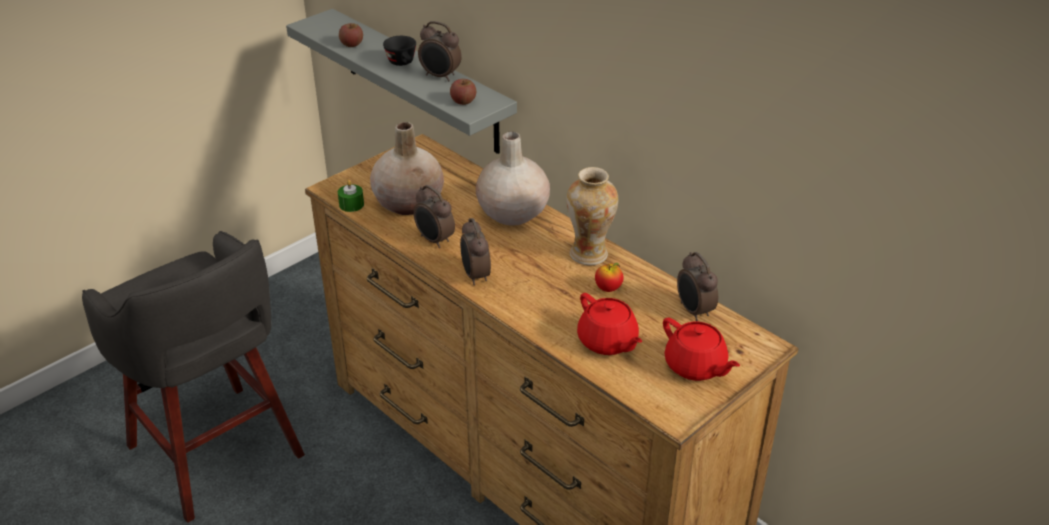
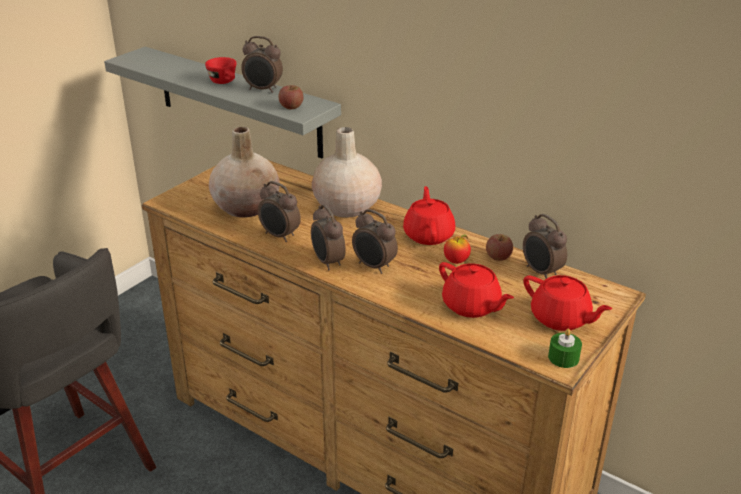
camera: 10 degrees left, 5 degrees down
(351, 44) = (171, 71): apple -> apple (498, 257)
(351, 204) = (191, 213): green candle -> green candle (563, 357)
(403, 63) = (225, 82): black cup -> red cup
(521, 286) = (374, 266): none -> alarm clock
(589, 254) = (429, 235): vase -> red teapot

